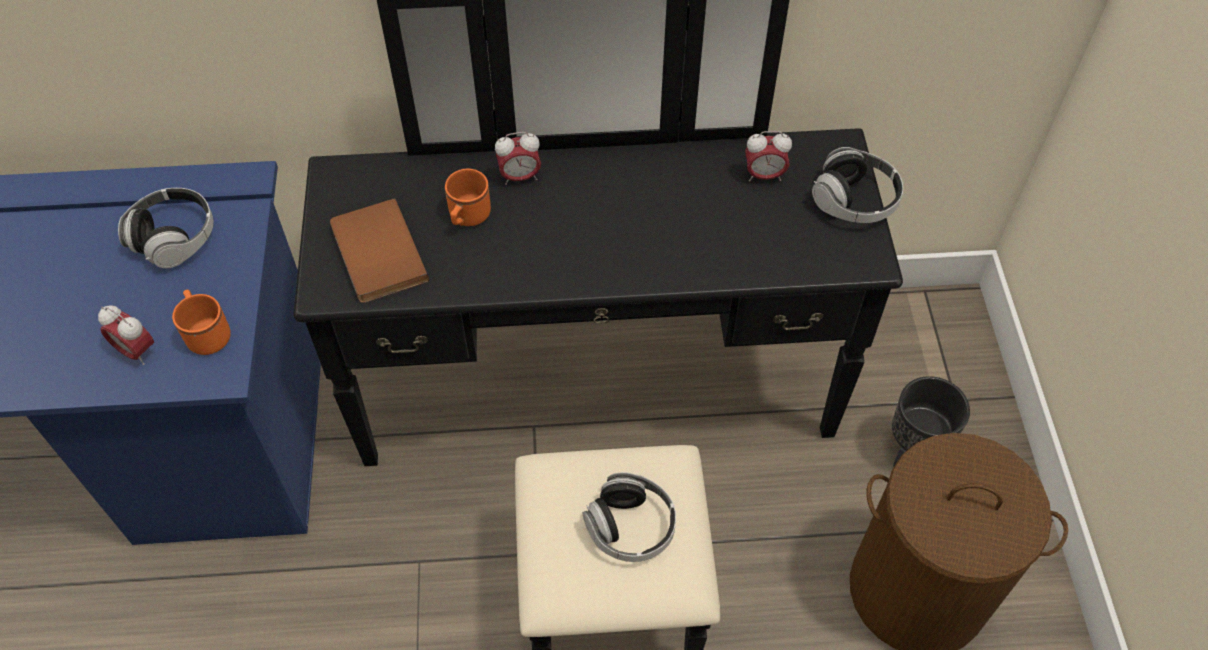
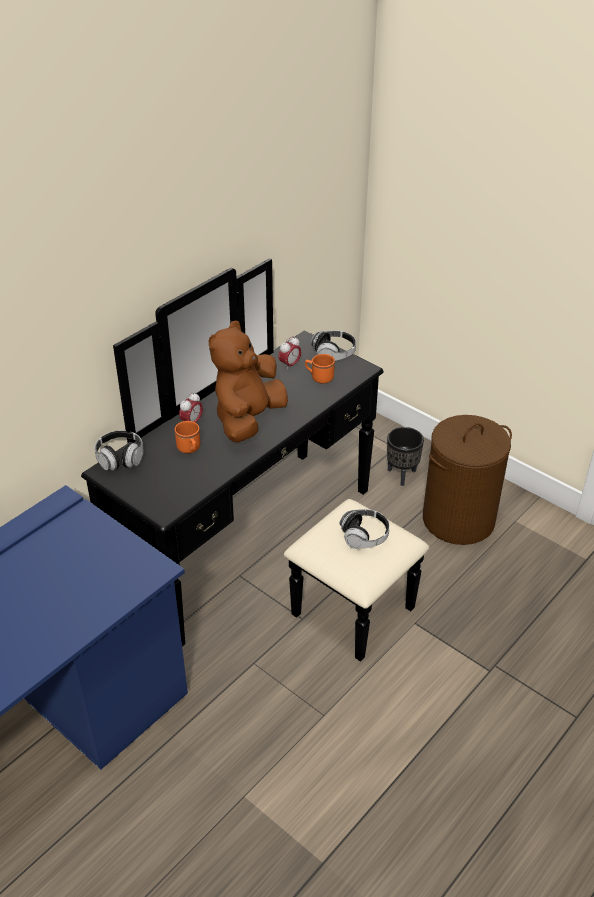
camera: 45 degrees left, 15 degrees down
(136, 351) = (106, 589): alarm clock -> none
(174, 238) = (60, 541): headphones -> headphones (120, 458)
(207, 333) = (131, 561): orange mug -> orange mug (319, 377)
(375, 255) = (168, 486): brown book -> none
(595, 227) = (248, 420): none -> brown plush toy

